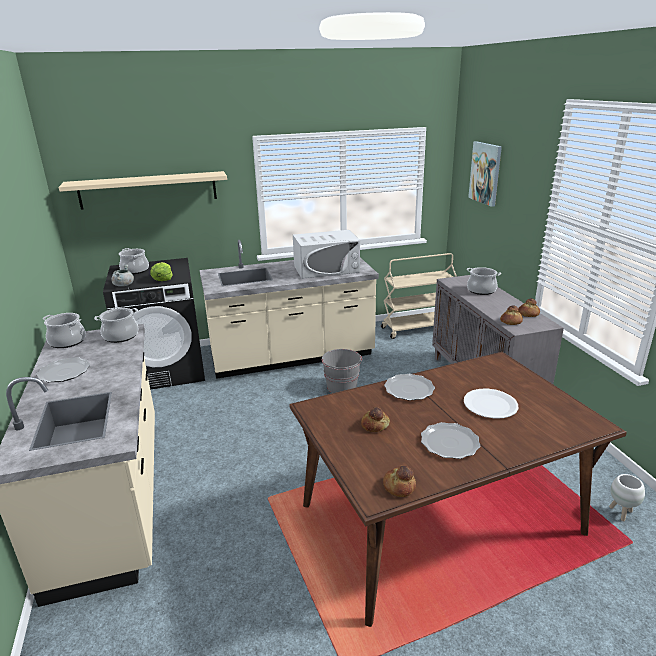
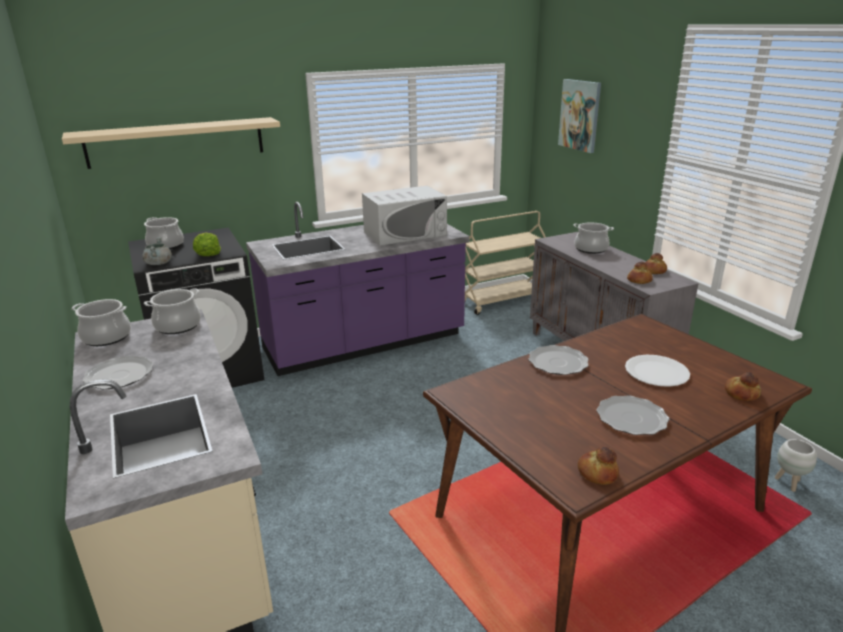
camera: 10 degrees left, 0 degrees up
(292, 356) = (364, 343): beige counter -> purple counter
(342, 387) = (436, 373): grey bucket -> none
(374, 424) = (536, 406): bread -> bread (741, 393)

